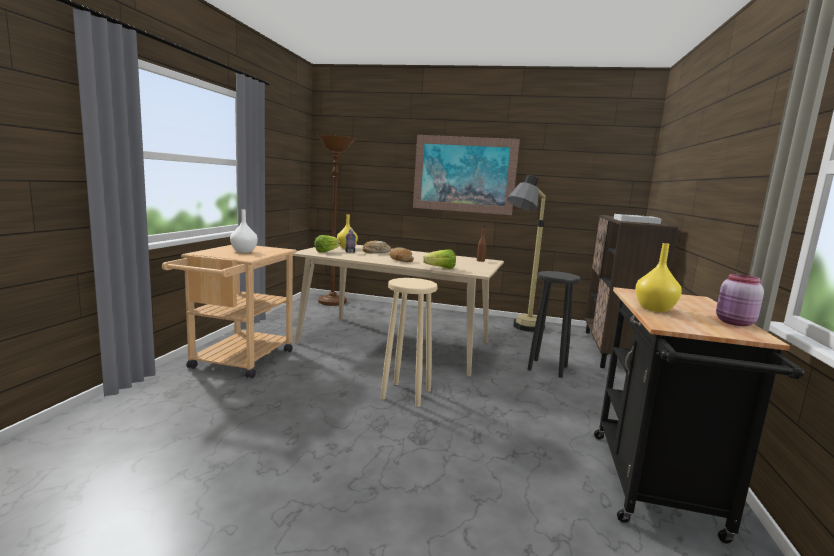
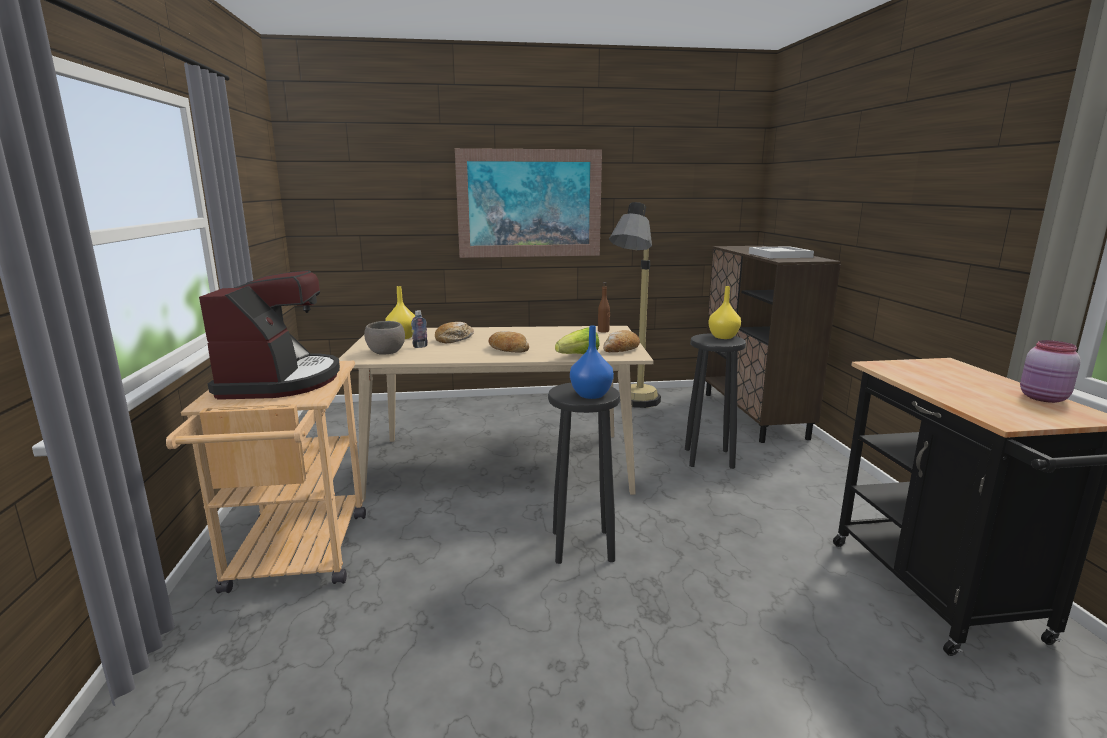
camera: 20 degrees left, 5 degrees up
(244, 251) = (280, 381): white vase -> coffee machine
(326, 251) = (385, 351): lettuce -> grey bowl
(332, 302) = (356, 413): brown floor lamp -> none
(405, 394) = (581, 546): beige stool -> black stool
(415, 284) = (592, 395): none -> blue vase
(475, 269) = (620, 349): none -> bread
(654, 309) = (950, 393): yellow vase -> yellow vase (723, 337)

